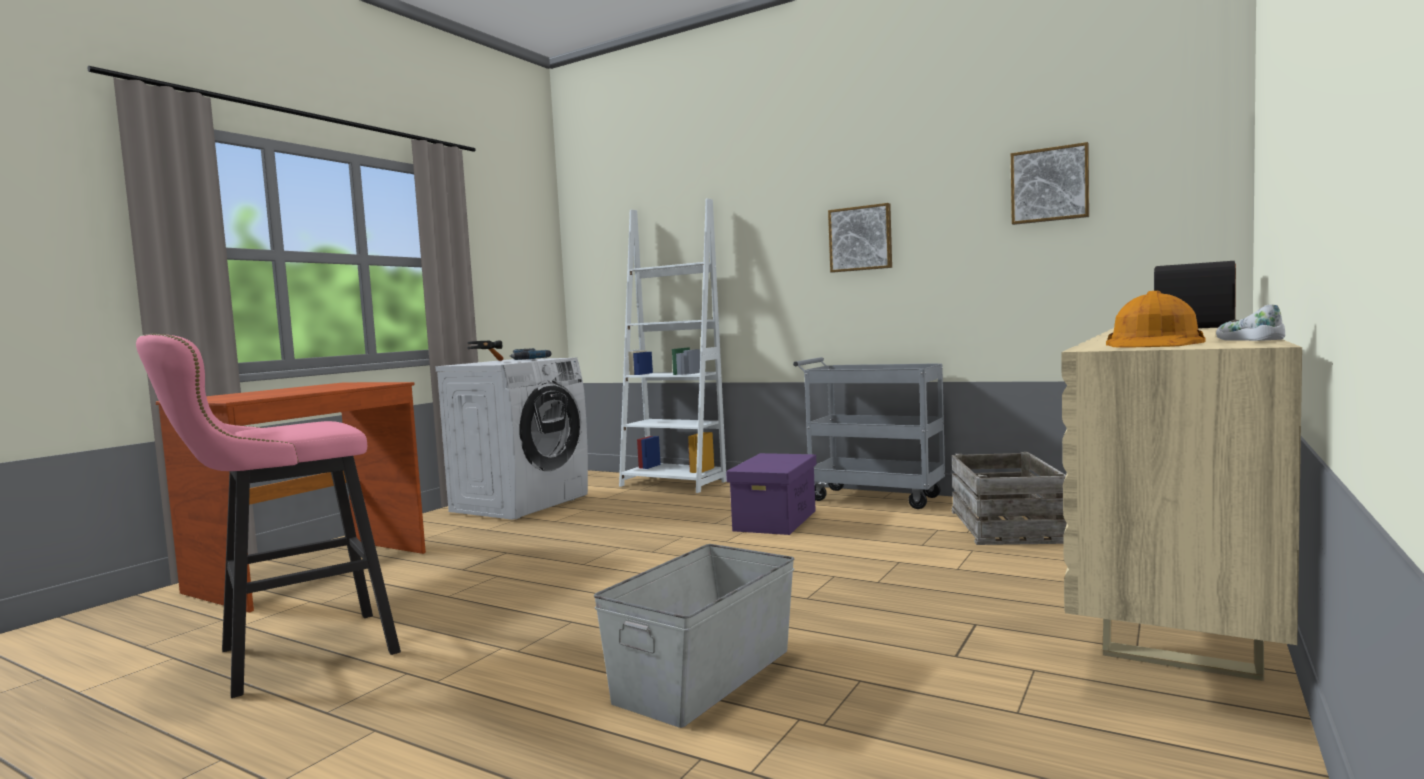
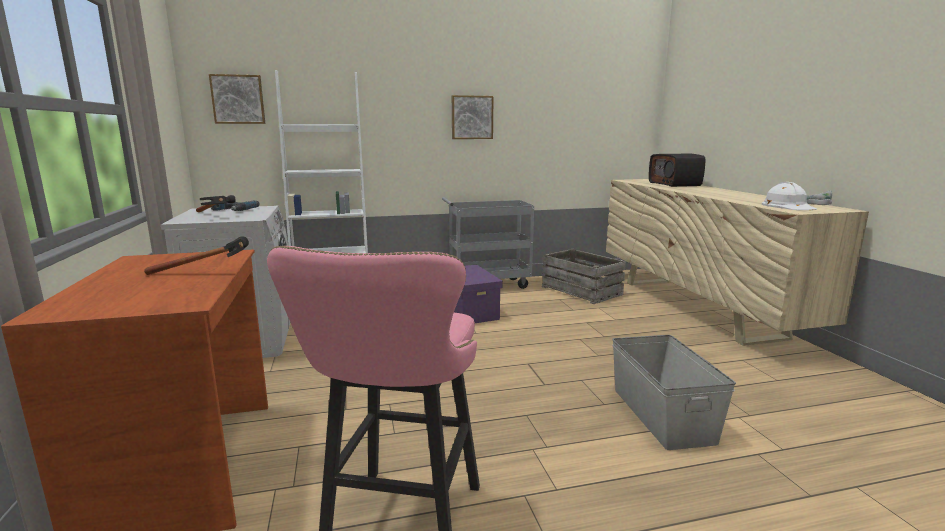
camera: 45 degrees left, 10 degrees up
(321, 390) = (211, 273): none -> hammer
(1049, 185) = (580, 98): picture -> picture (238, 99)
(1153, 343) = (787, 206): orange hard hat -> white hard hat

